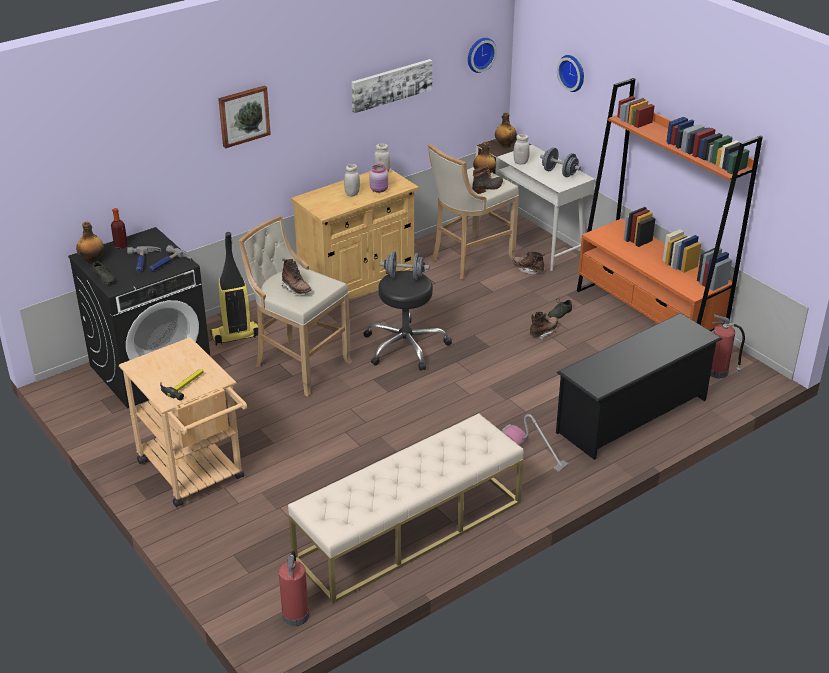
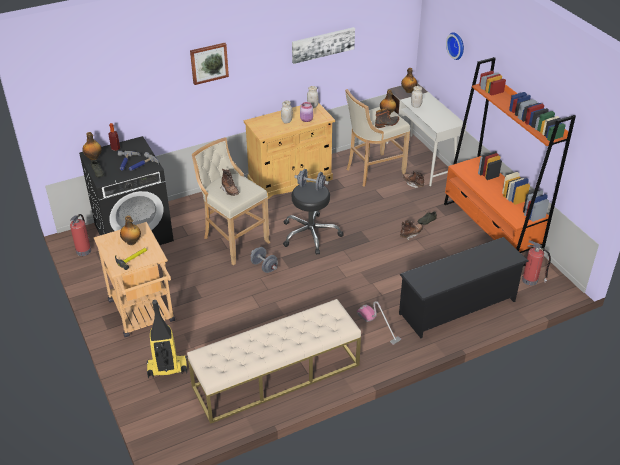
camera: 10 degrees right, 5 degrees up
(177, 365) = (132, 242): none -> bottle
(235, 336) = (196, 214): vacuum cleaner -> vacuum cleaner (167, 369)
(295, 614) = (183, 428): fire extinguisher -> fire extinguisher (84, 250)
(479, 54) = (393, 24): wall clock -> none
(559, 173) = (441, 117): grey dumbbell -> grey dumbbell (264, 266)

